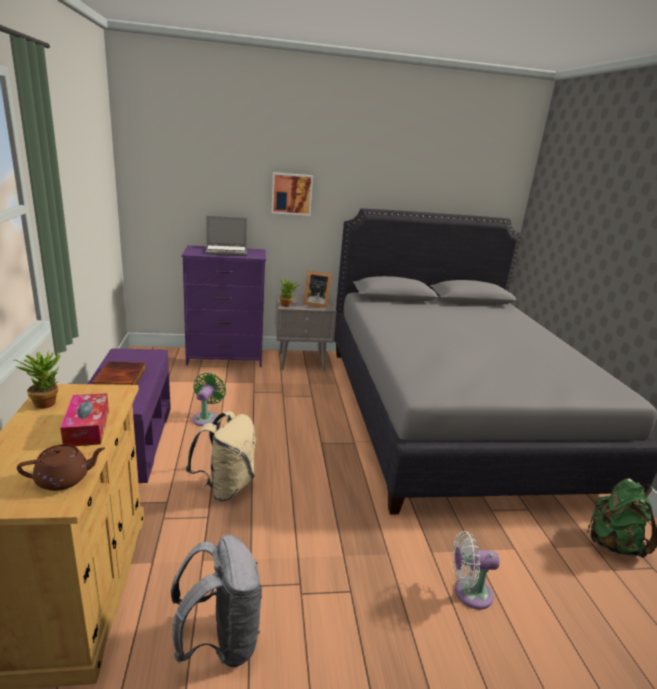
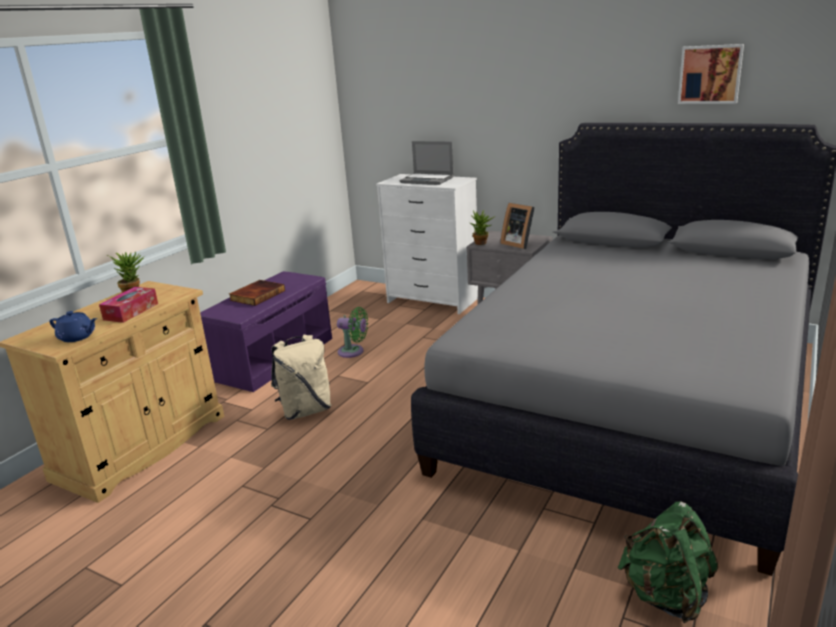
camera: 40 degrees right, 0 degrees up
(64, 479) = (77, 337): brown teapot -> blue teapot
(206, 418) = (353, 352): green fan -> green fan turned 60 degrees clockwise
(220, 641) = (185, 511): grey backpack -> none
(225, 357) = (432, 300): purple dresser -> white dresser
(291, 194) = (502, 110): picture -> picture (710, 74)
(469, 592) = (414, 563): white fan -> none

